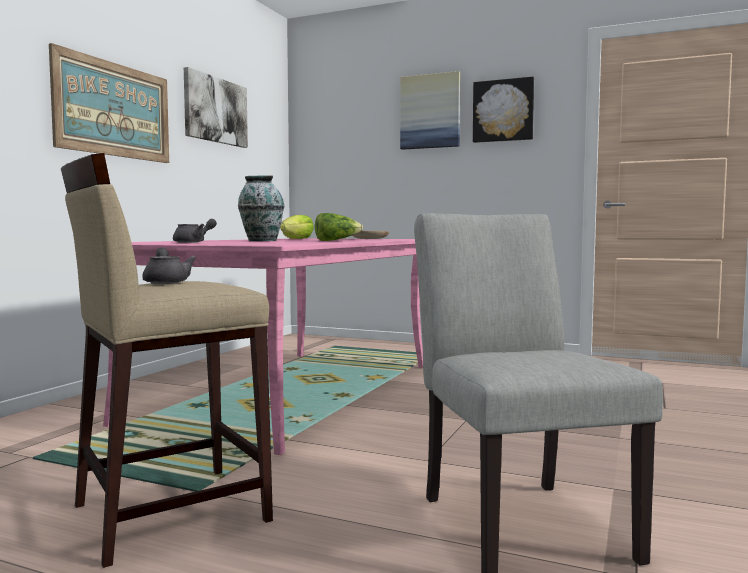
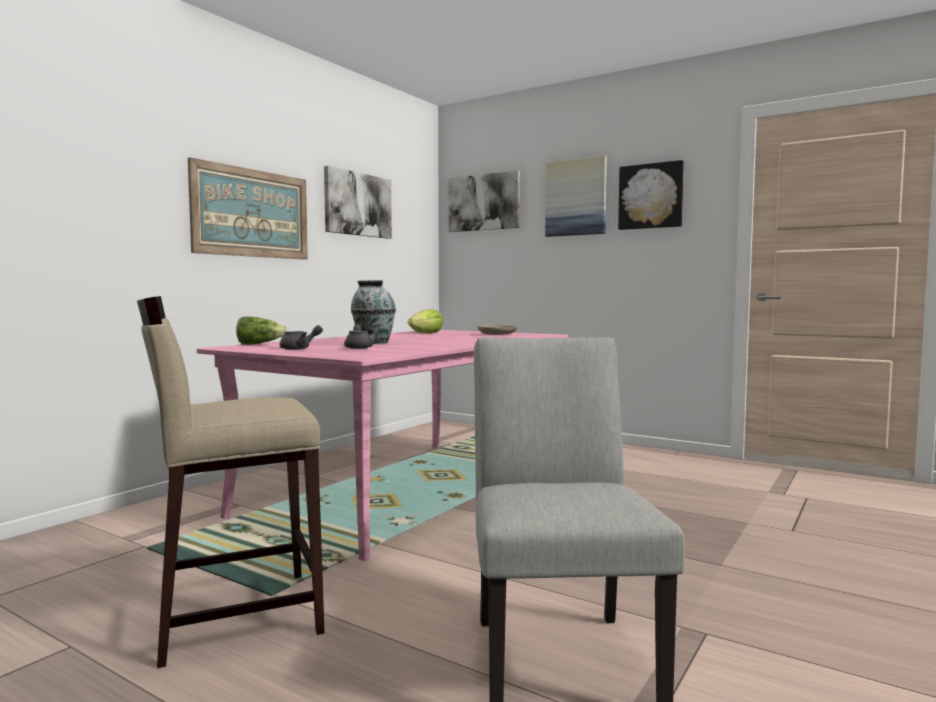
camera: 10 degrees right, 0 degrees up
(166, 282) = (237, 401): grey teapot -> grey teapot (359, 347)
(336, 116) = (484, 202): none -> picture
(336, 240) = (446, 343): lettuce -> lettuce (260, 344)

